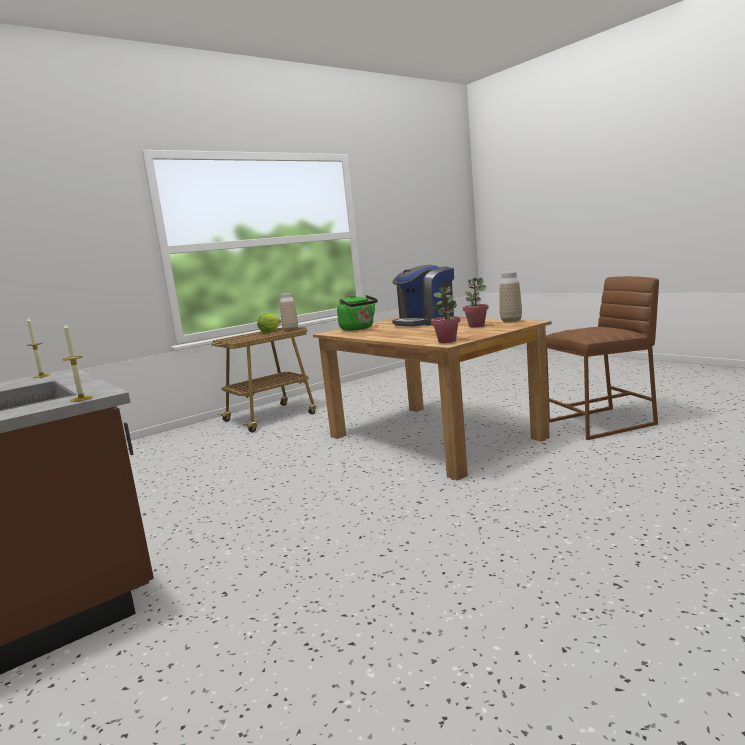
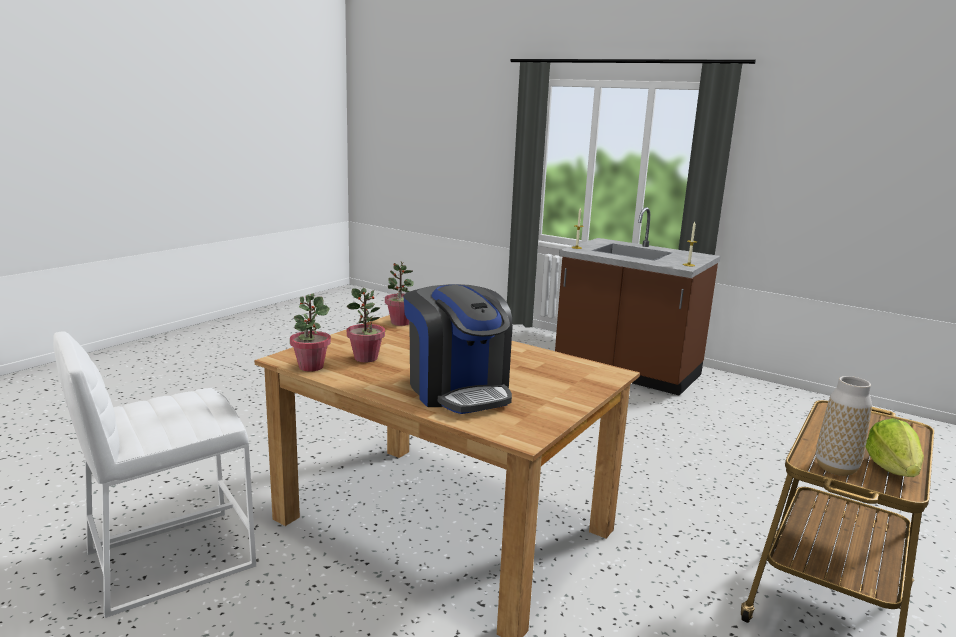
camera: 160 degrees right, 5 degrees up
(358, 329) = (572, 380): green kettle -> none
(425, 322) = (458, 390): coffee machine -> coffee machine turned 120 degrees clockwise
(511, 321) = (311, 367): vase -> potted plant
(601, 423) = (169, 559): brown stool -> white stool

